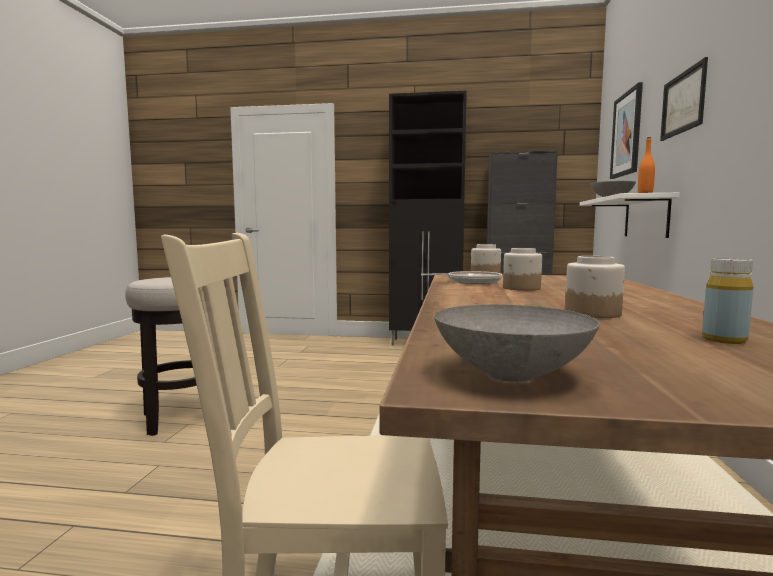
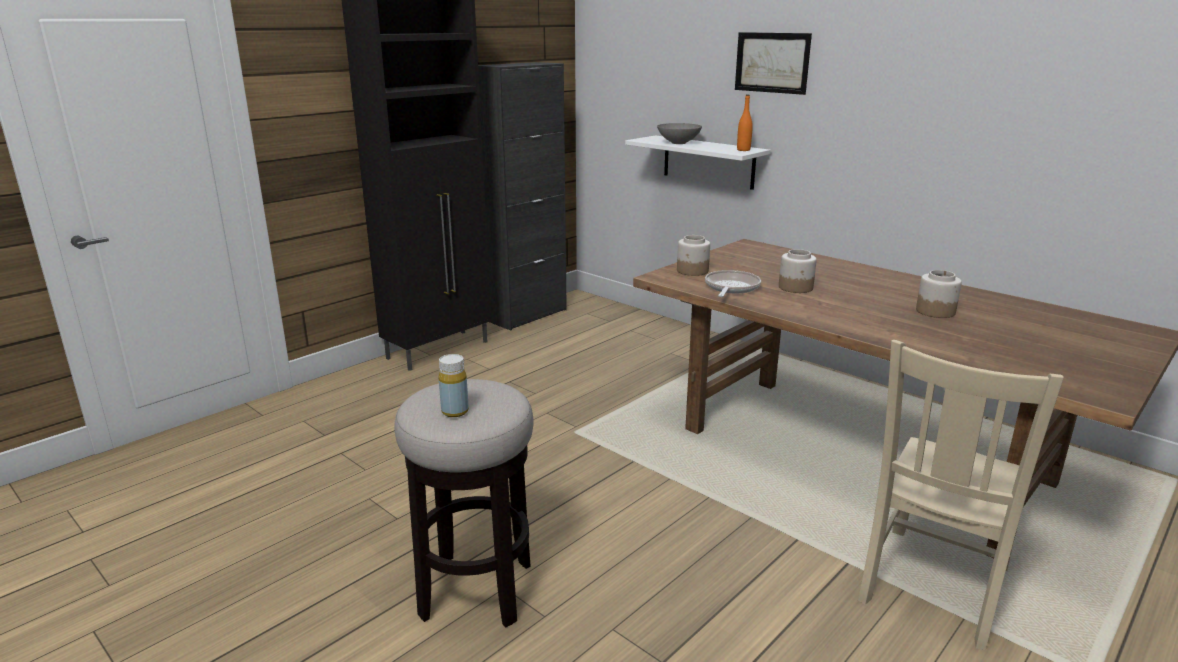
camera: 55 degrees left, 15 degrees up
(510, 374) = (1089, 380): grey bowl -> none
(627, 134) = (656, 58): picture -> none
(724, 340) = (1029, 317): yellow bottle -> yellow bottle (455, 411)

